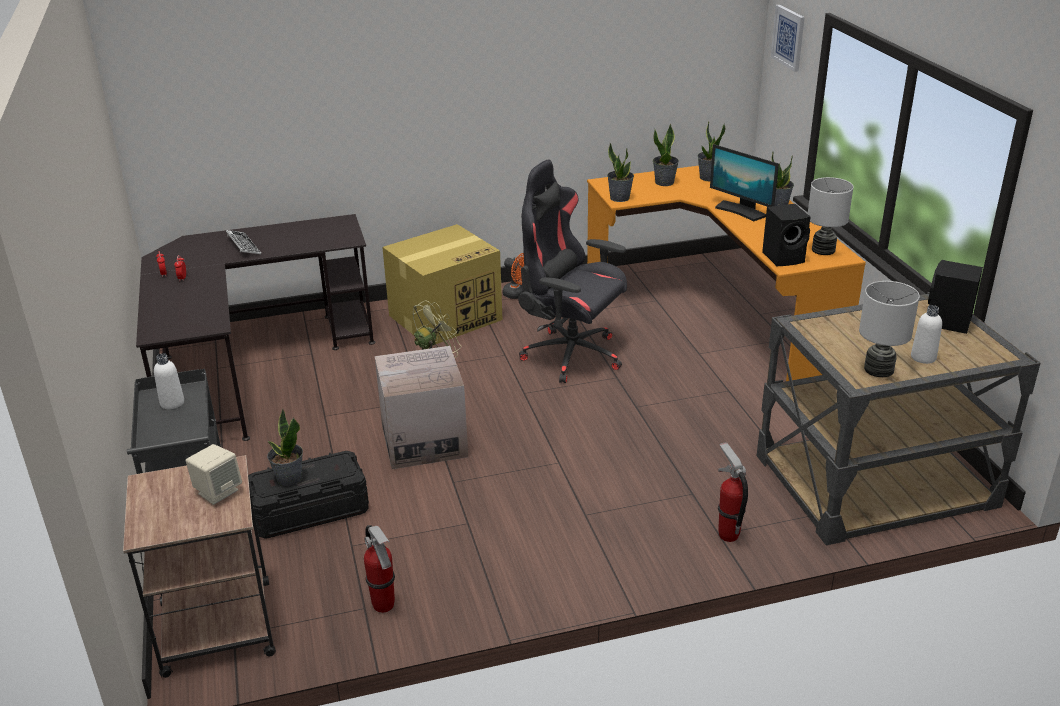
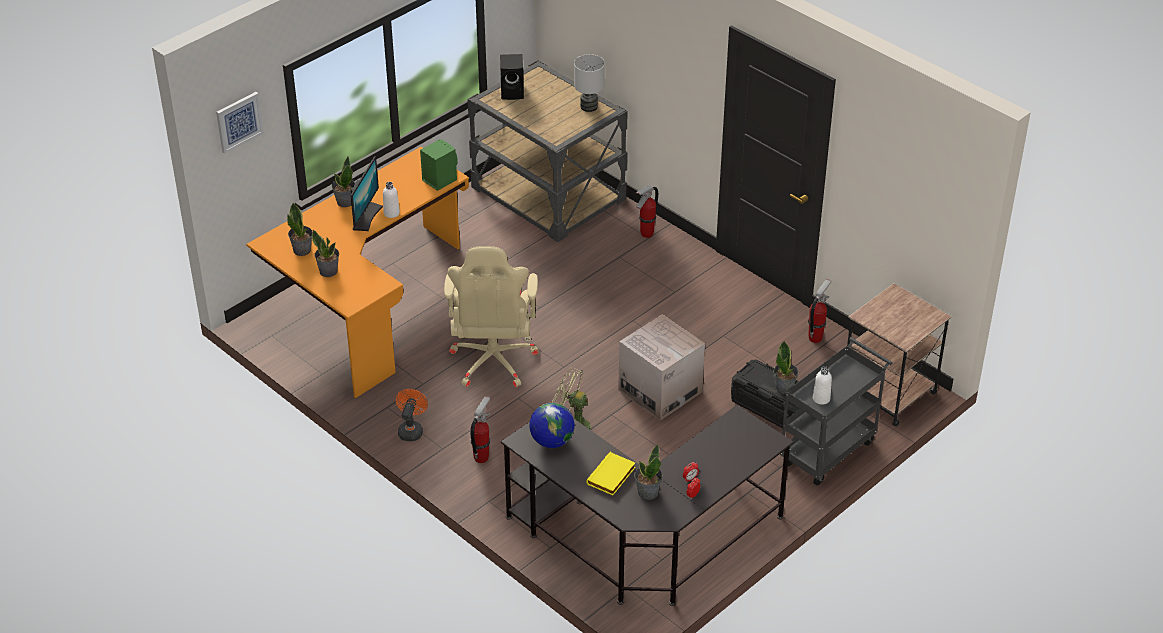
camera: 120 degrees left, 10 degrees up
(218, 491) = (884, 308): beige speaker -> none
(243, 246) = (612, 476): keyboard -> yellow book
(323, 232) = (552, 441): none -> globe
(446, 317) = (481, 458): cardboard box -> fire extinguisher
(573, 356) = (493, 360): black office chair -> beige office chair
(619, 198) = (379, 285): potted plant -> potted plant (647, 492)
(784, 257) = (439, 179): black speaker -> green speaker
(823, 250) = (414, 166): grey table lamp -> none
(923, 357) = (562, 95): white bottle -> white bottle (391, 213)

